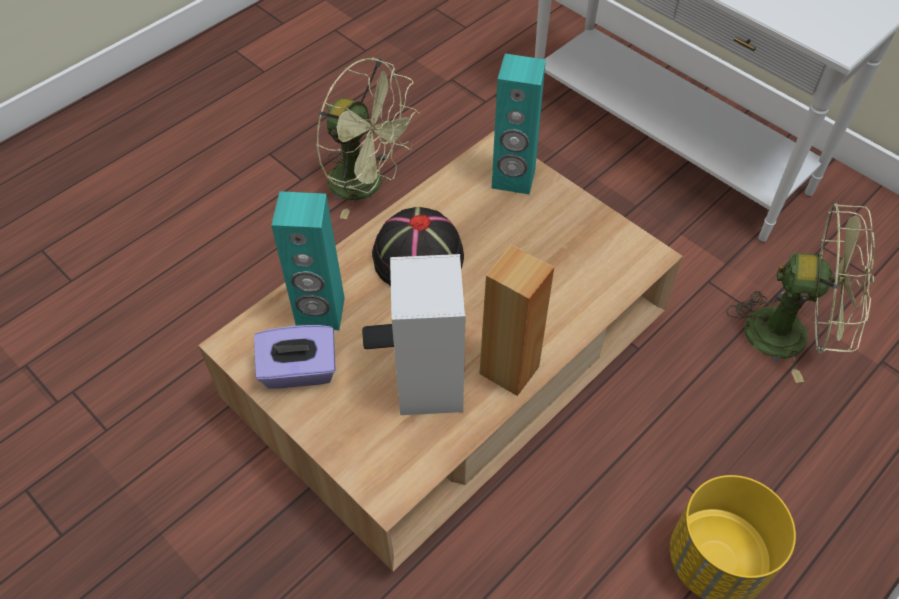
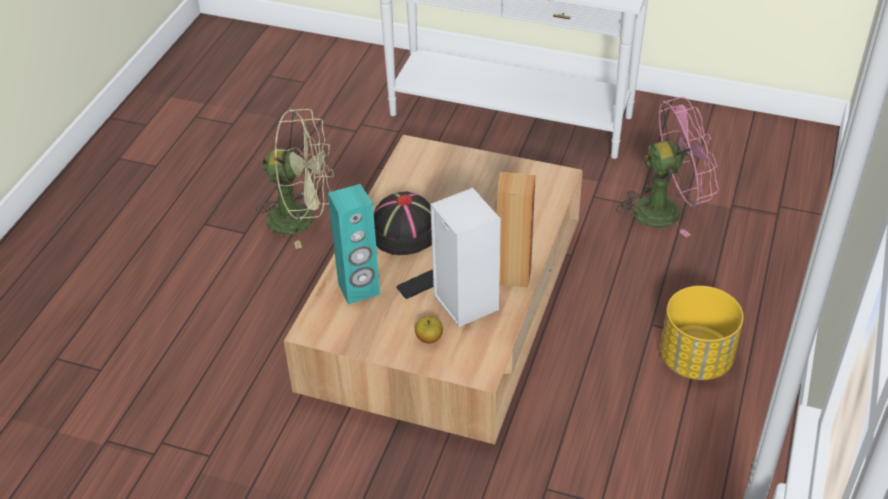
camera: 25 degrees left, 10 degrees down
(299, 371) = (370, 329): purple tissue box -> none
(357, 415) = (429, 338): none -> apple
(513, 179) = (438, 161): turquoise speaker -> none
(791, 334) = (666, 209): green fan -> pink fan

